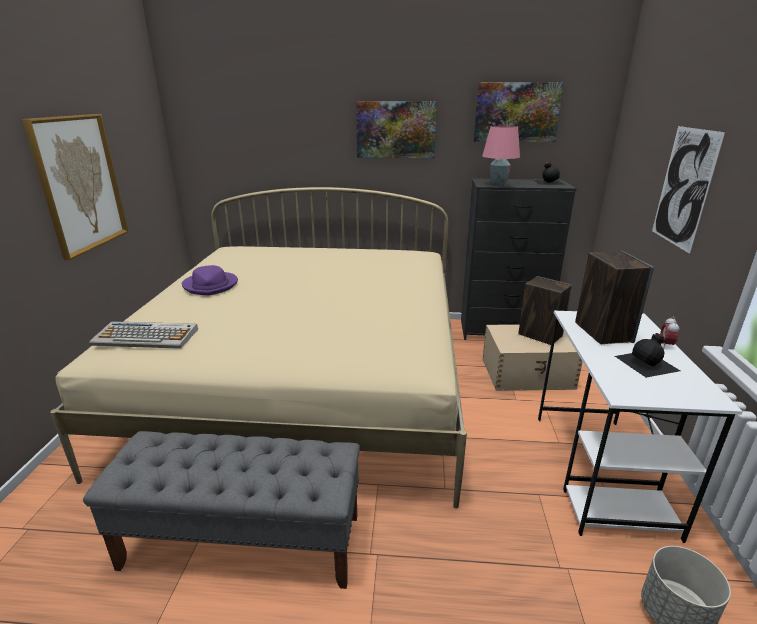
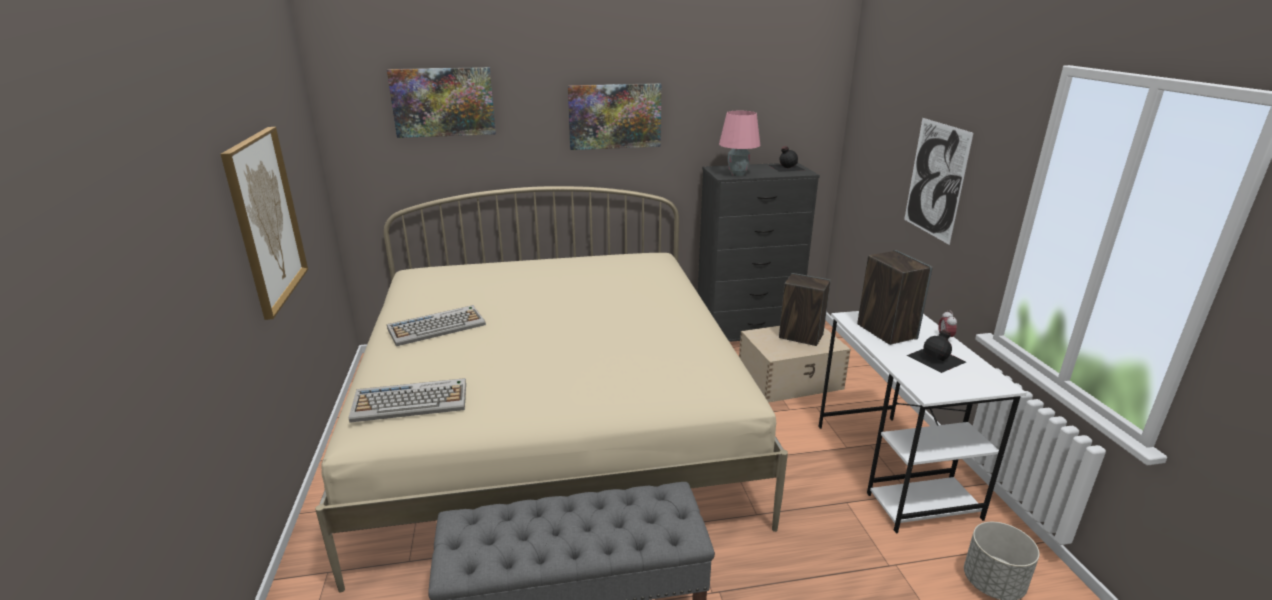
camera: 15 degrees left, 0 degrees up
(211, 285) = (437, 327): purple hat -> keyboard
(516, 112) = (746, 93): picture -> picture (443, 102)

